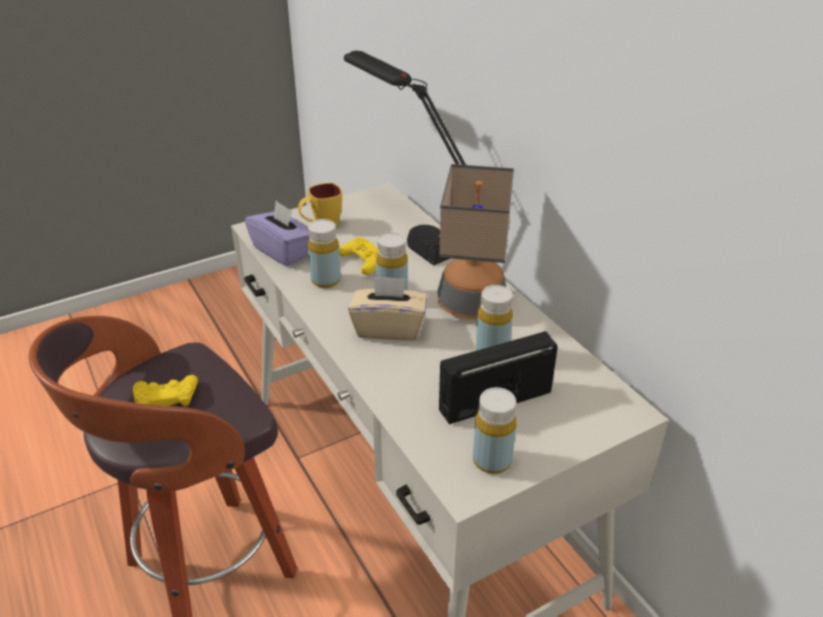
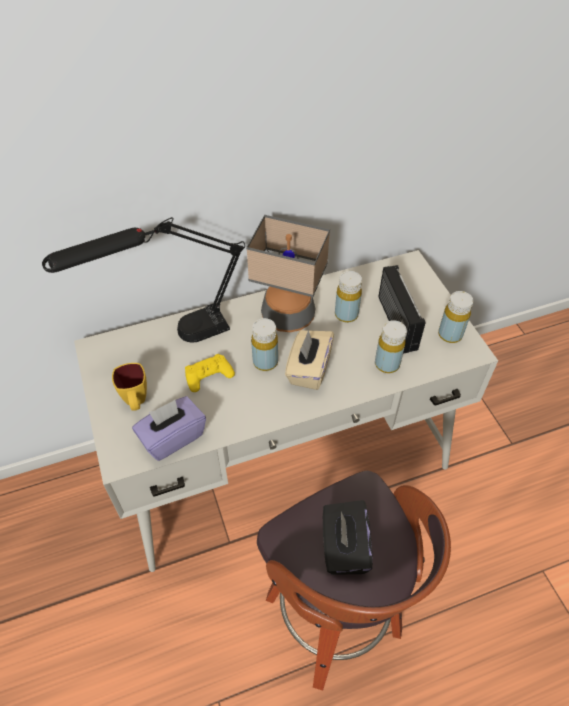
camera: 80 degrees left, 15 degrees up
(166, 396) = (344, 547): yellow game controller -> black tissue box
(326, 280) = (232, 406): yellow bottle -> yellow bottle (387, 364)

